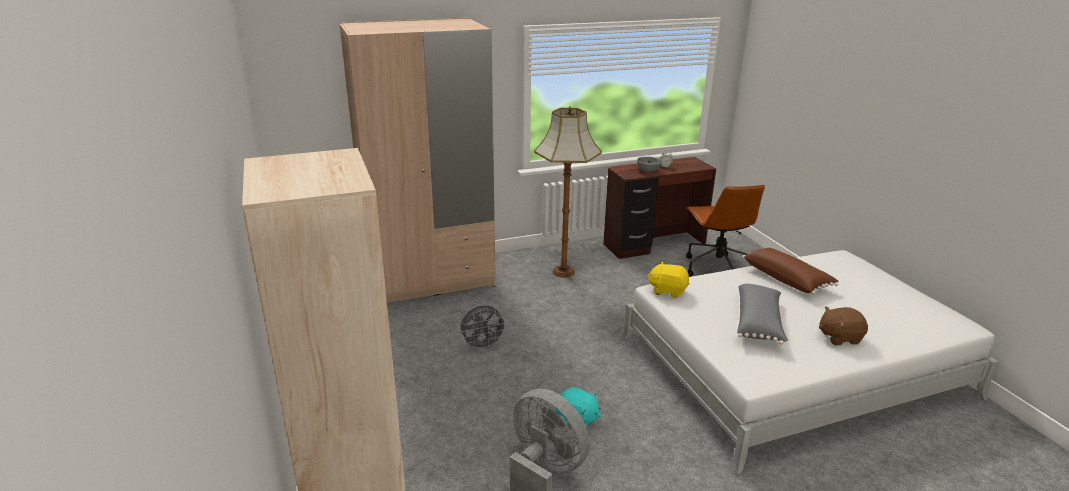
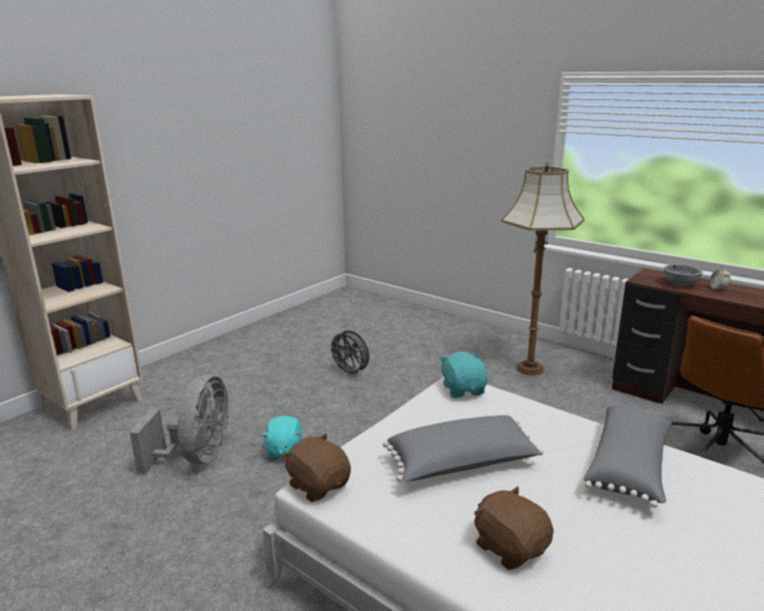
camera: 60 degrees right, 5 degrees down
(430, 280) = (420, 322): beige wardrobe -> none
(668, 290) = (463, 390): yellow plush toy -> turquoise plush toy
(753, 379) = (318, 485): none -> brown plush toy
(787, 279) = (629, 467): brown pillow -> grey pillow

